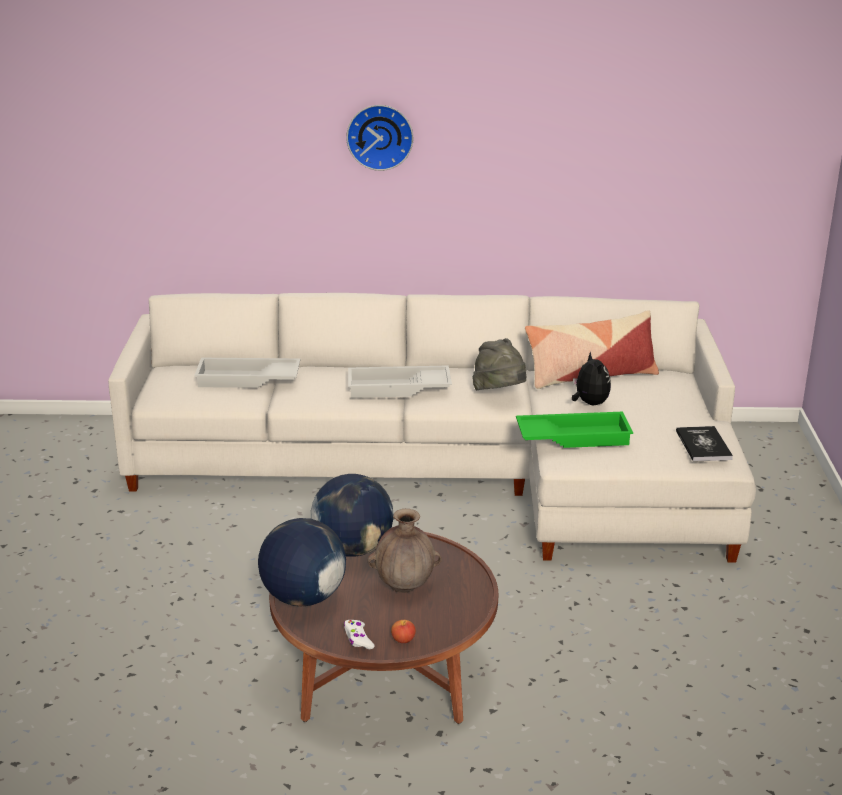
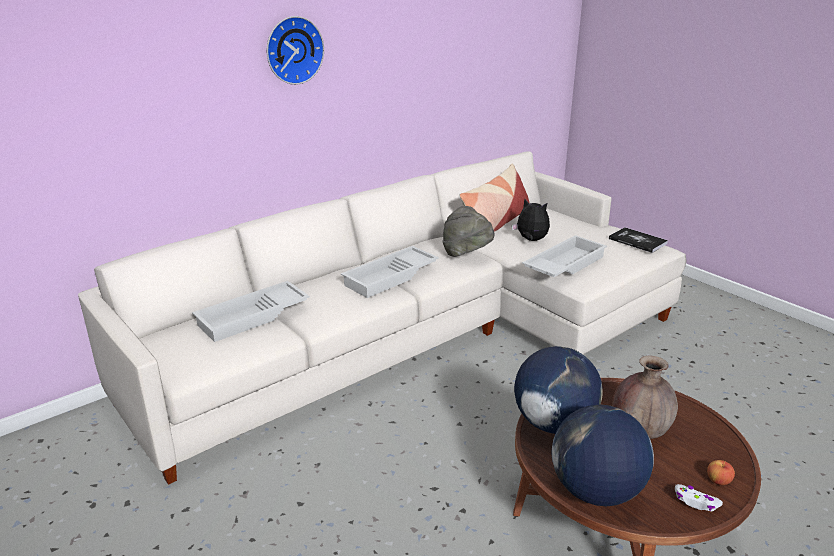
camera: 40 degrees left, 0 degrees up
(573, 436) = (563, 264): green tray -> white tray

